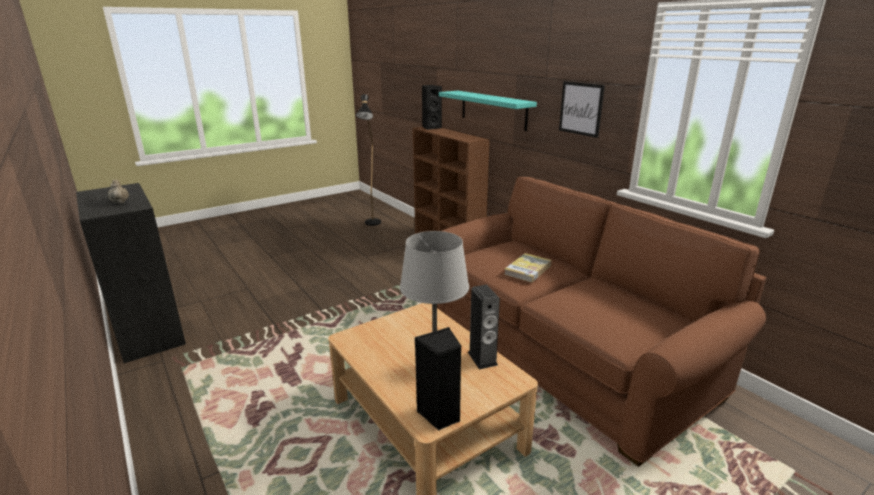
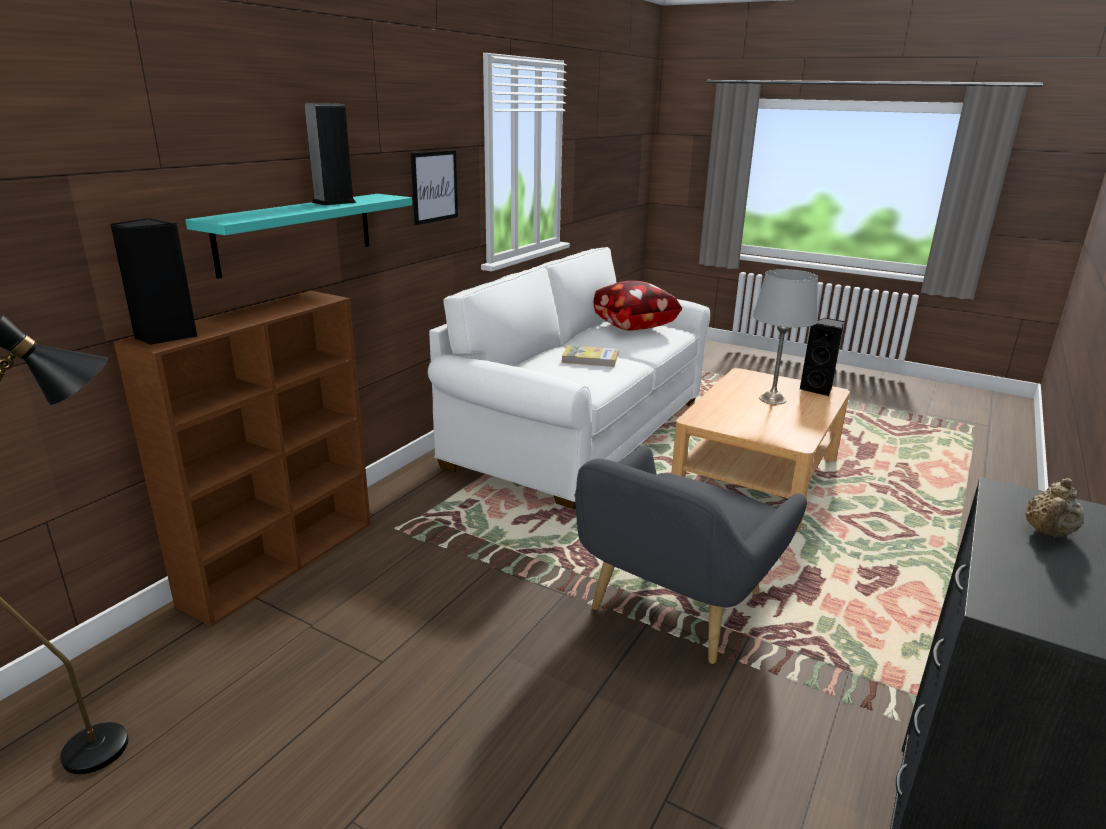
camera: 115 degrees left, 0 degrees up
(324, 320) = (672, 608): none -> grey armchair
(482, 358) = (734, 385): speaker -> speaker (334, 202)
(564, 354) = (581, 431): brown sofa -> white sofa
(632, 312) = (629, 326): none -> pillow

